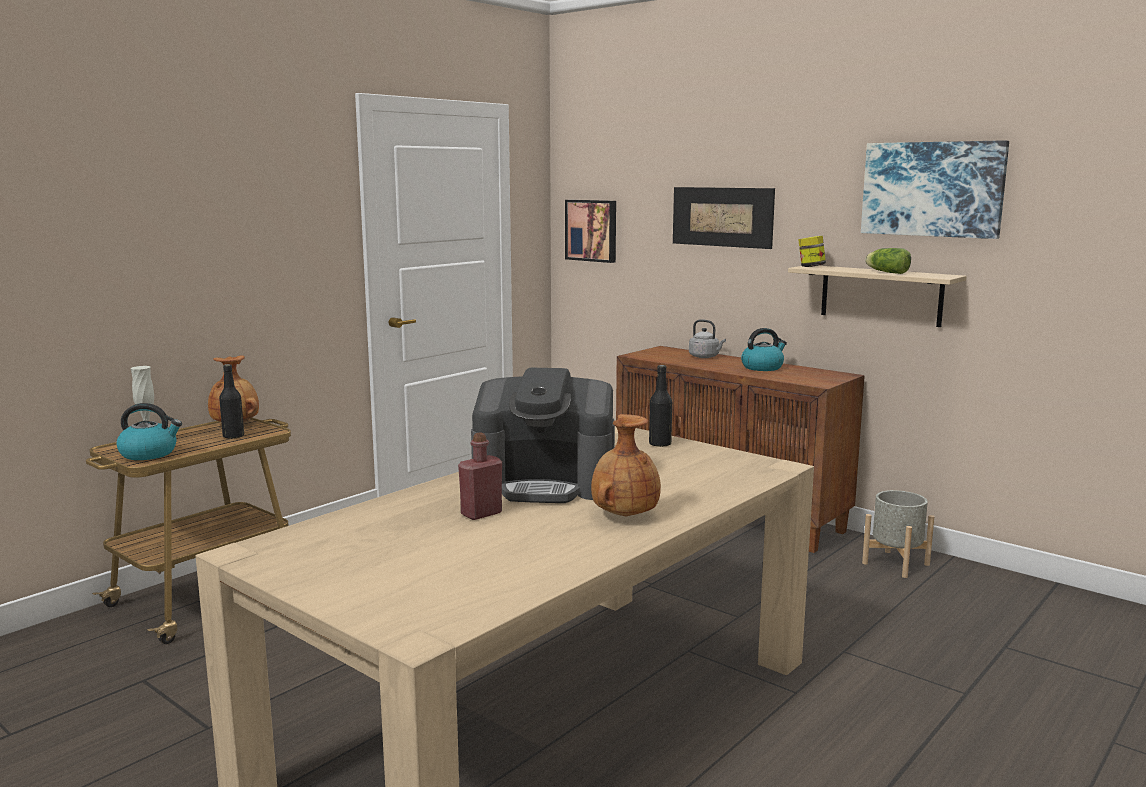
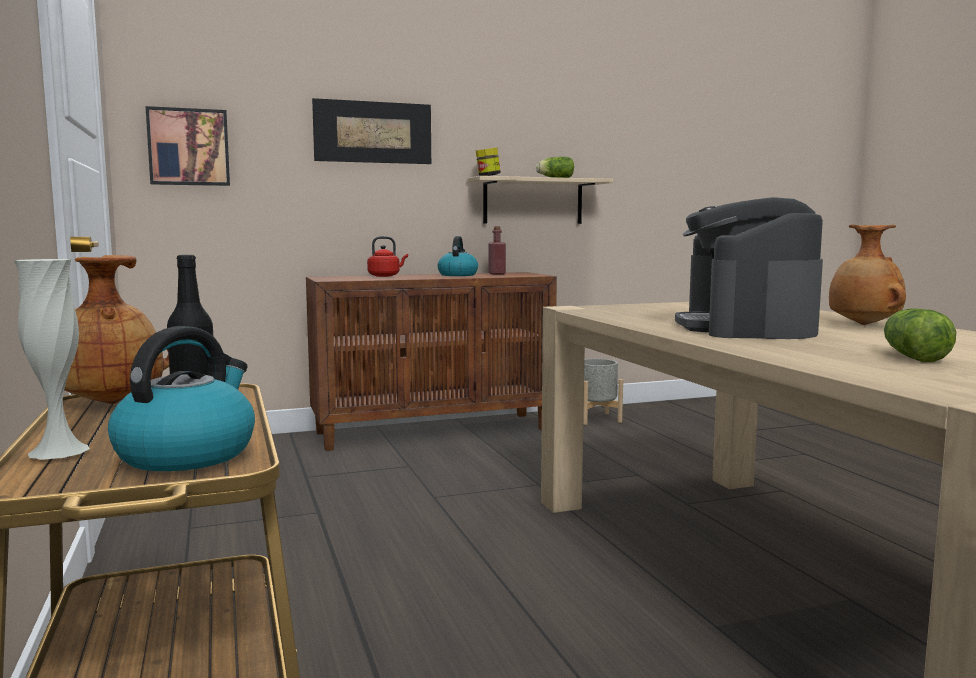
camera: 60 degrees left, 5 degrees down
(424, 533) = (912, 356): none -> lettuce
(481, 514) = (843, 343): red bottle -> red bottle (496, 274)
(545, 484) = (746, 327): coffee machine -> coffee machine turned 150 degrees clockwise
(660, 444) = (641, 307): black bottle -> none
(705, 357) = (385, 276): grey kettle -> red kettle
(932, 189) = (567, 111): picture -> none

